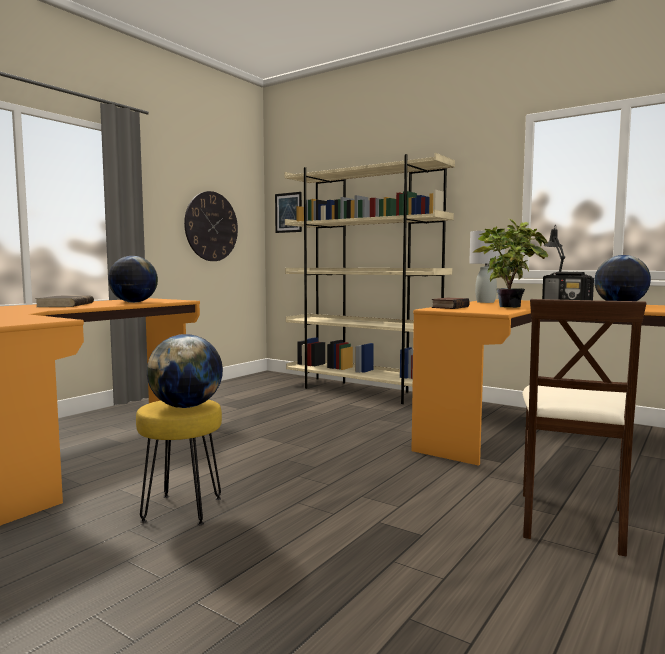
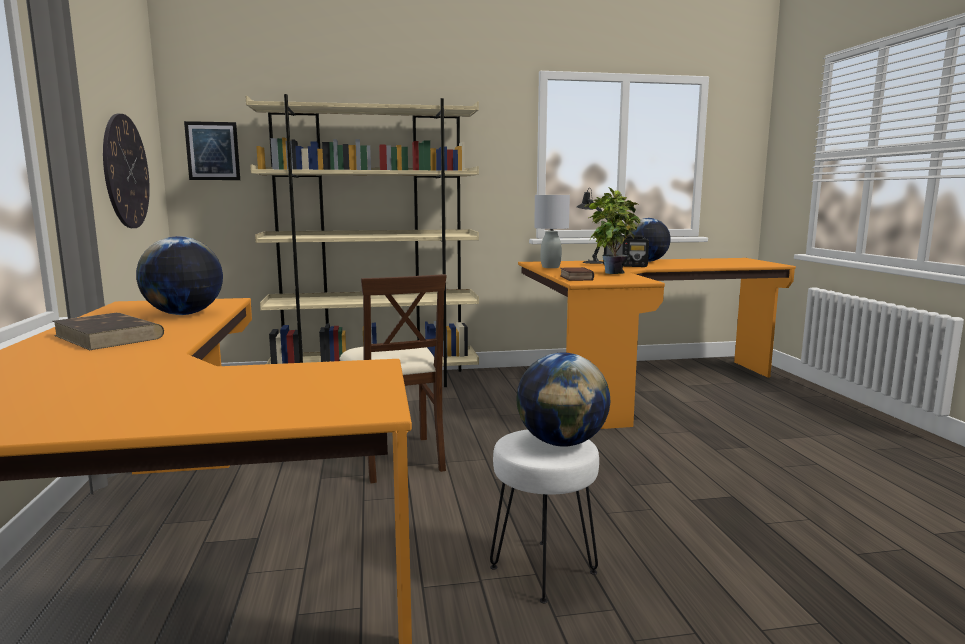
camera: 45 degrees left, 5 degrees up
(183, 510) = (544, 570): yellow stool -> white stool
(572, 521) = (764, 447): beige chair -> beige chair (396, 458)

